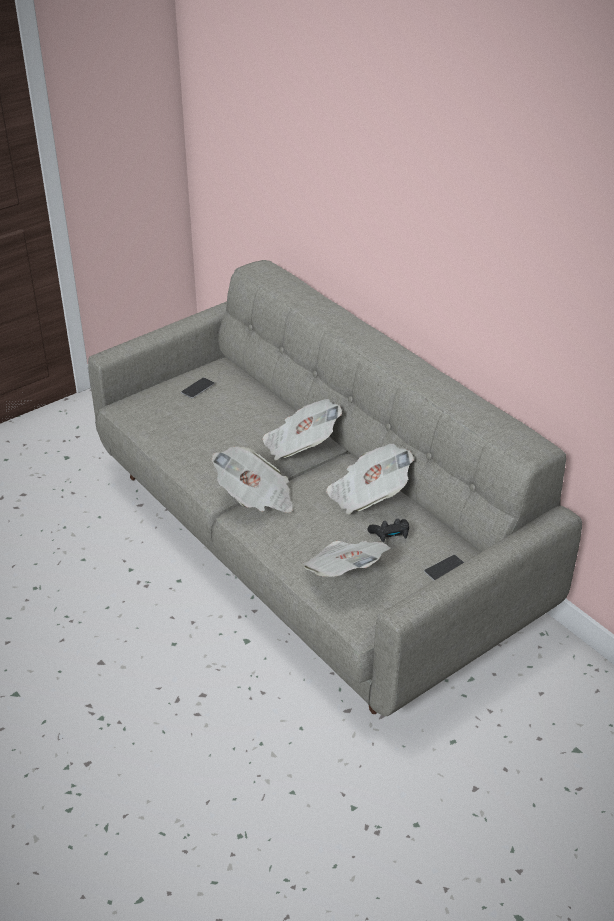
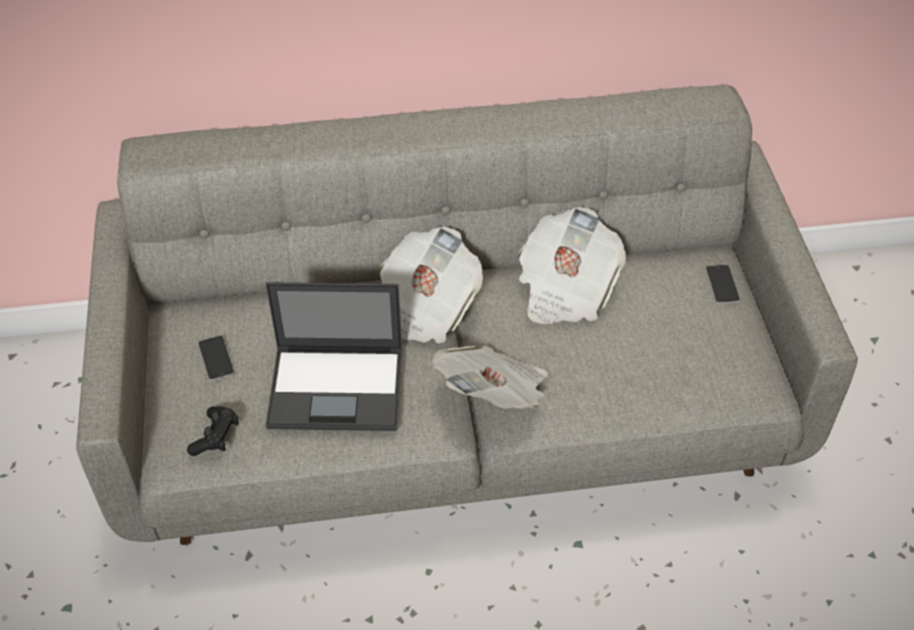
camera: 60 degrees left, 10 degrees up
(210, 436) = (338, 388): none -> laptop
(344, 573) = (686, 370): newspaper -> none
(390, 535) = (647, 302): black game controller -> black game controller (216, 437)

